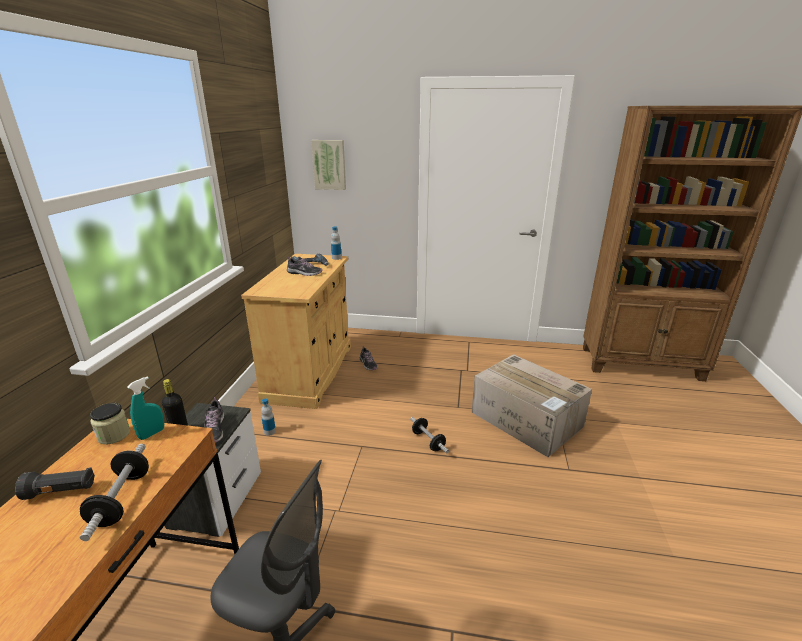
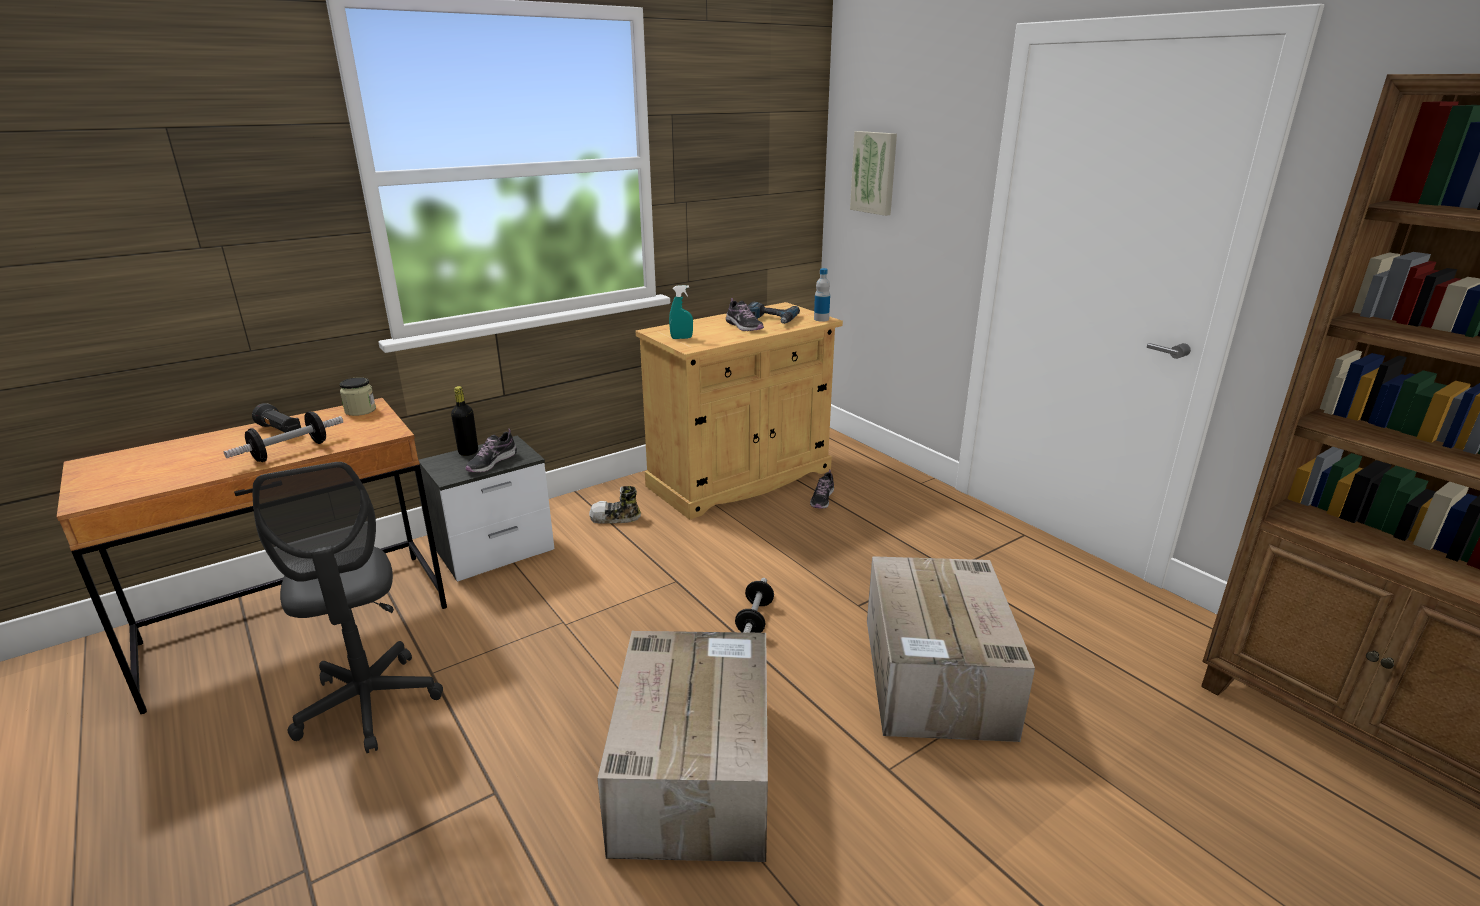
camera: 45 degrees right, 0 degrees up
(152, 434) = (378, 420): turquoise spray bottle -> turquoise spray bottle (681, 338)
(269, 431) = (615, 518): bottle -> shoe
(513, 531) = (693, 770): none -> cardboard box

